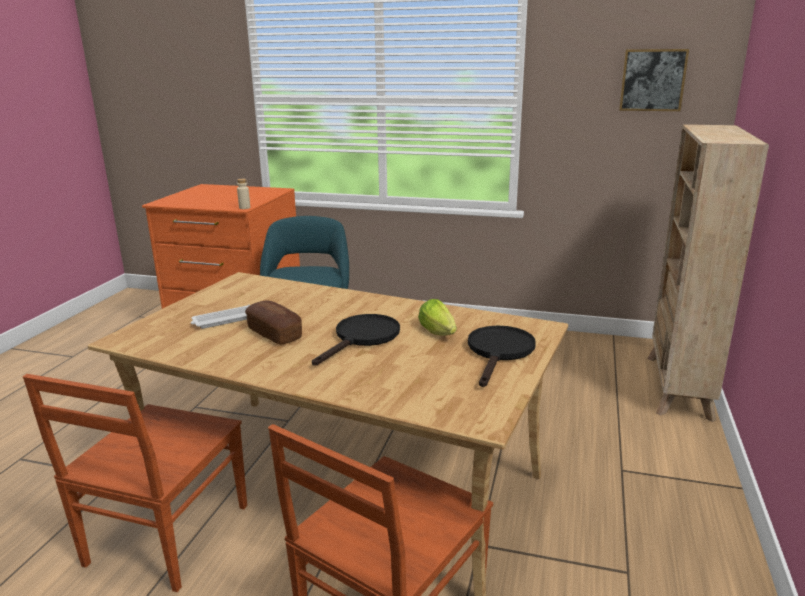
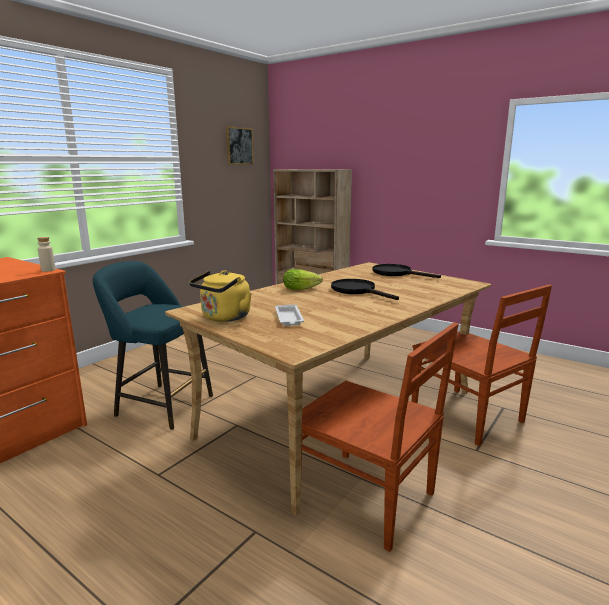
camera: 70 degrees left, 5 degrees down
(219, 295) = (224, 318): none -> yellow kettle
(274, 333) = (331, 307): bread -> none
(439, 332) = (362, 278): lettuce -> lettuce (303, 288)

